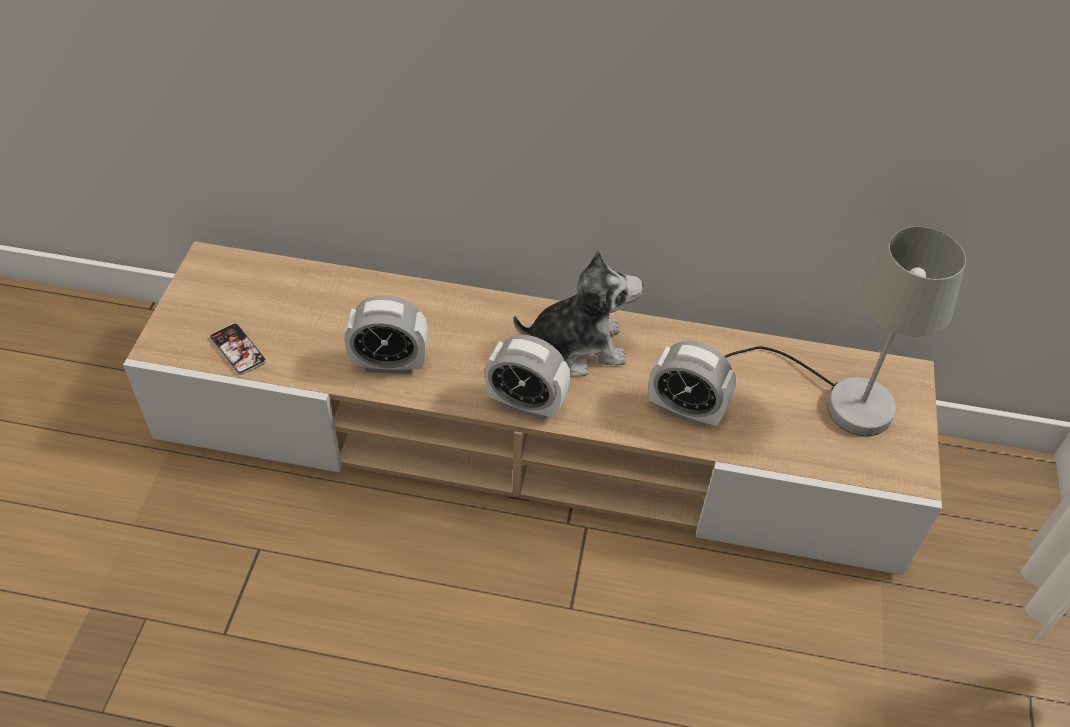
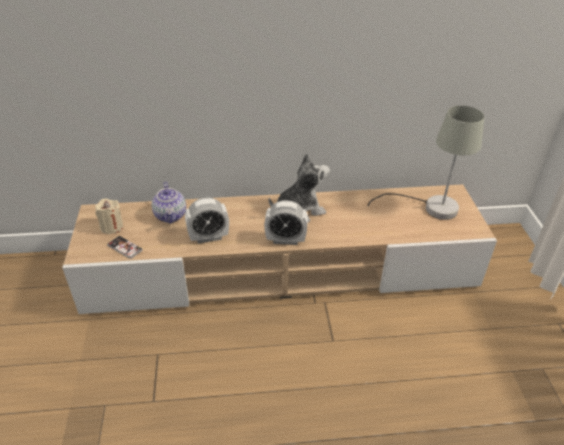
camera: 15 degrees left, 10 degrees down
(230, 301) = (112, 227): none -> beige candle
(340, 301) = (171, 216): none -> teapot
(686, 410) = (363, 226): alarm clock -> none

